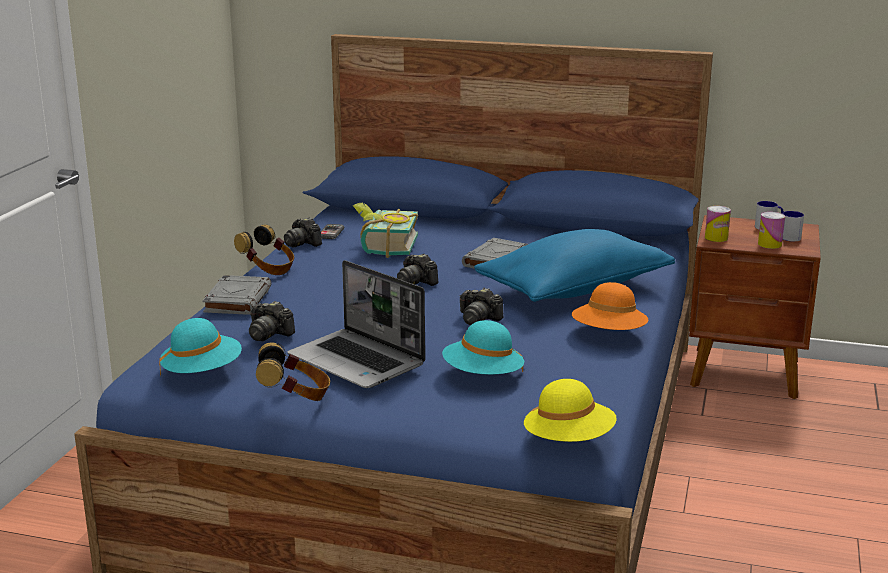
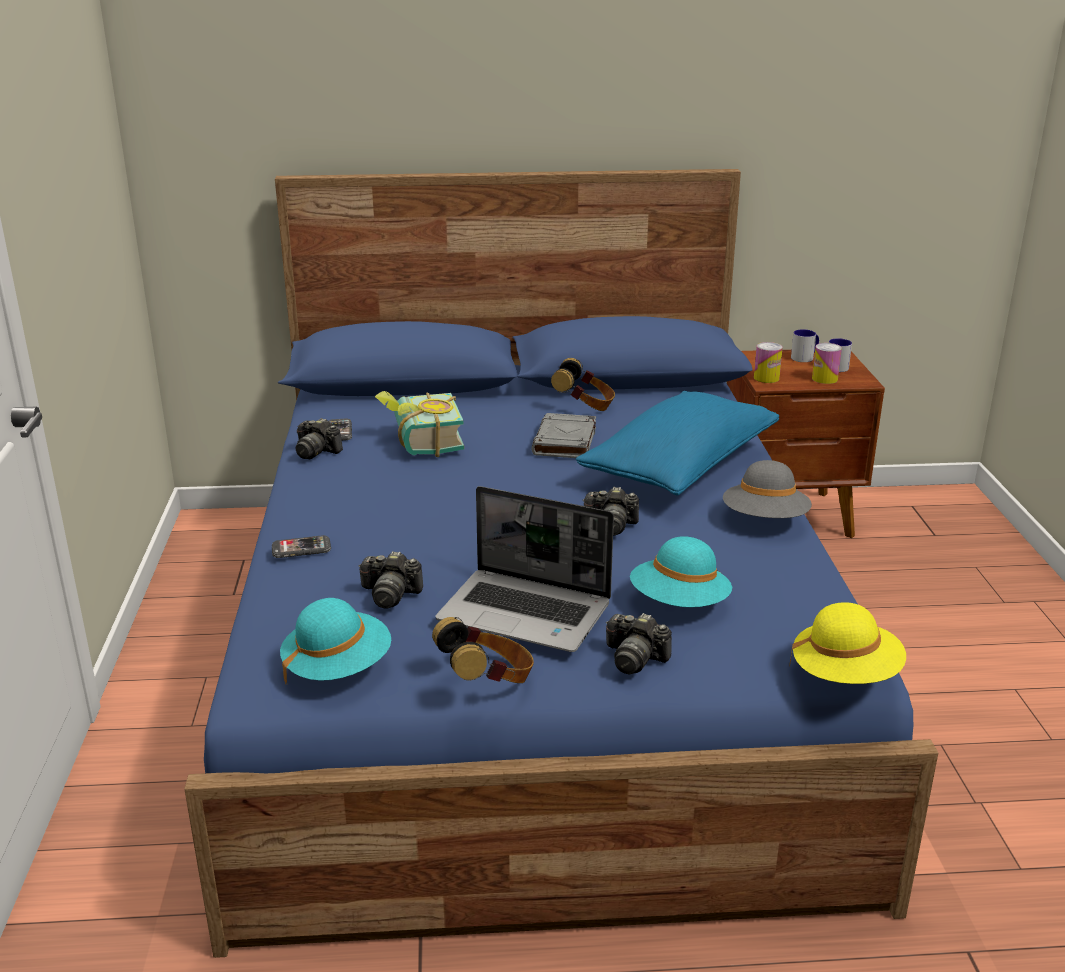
camera: 20 degrees left, 5 degrees up
(237, 300) = (301, 549): grey book -> phone
(268, 269) = (303, 496): headphones -> headphones (584, 406)
(416, 282) = (500, 486): camera -> camera (634, 658)
(609, 334) = (765, 520): orange hat -> grey hat

